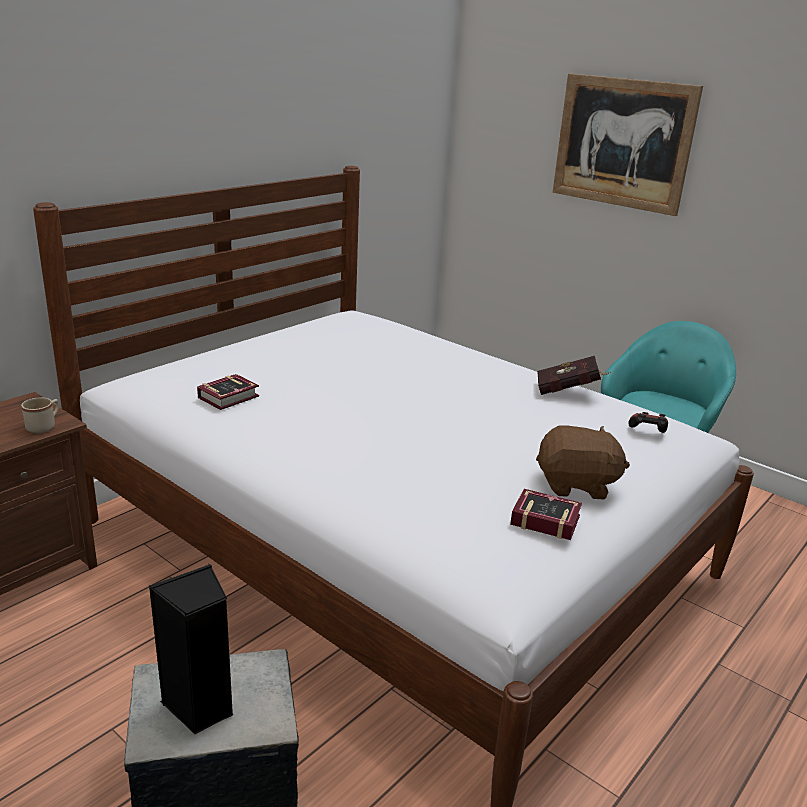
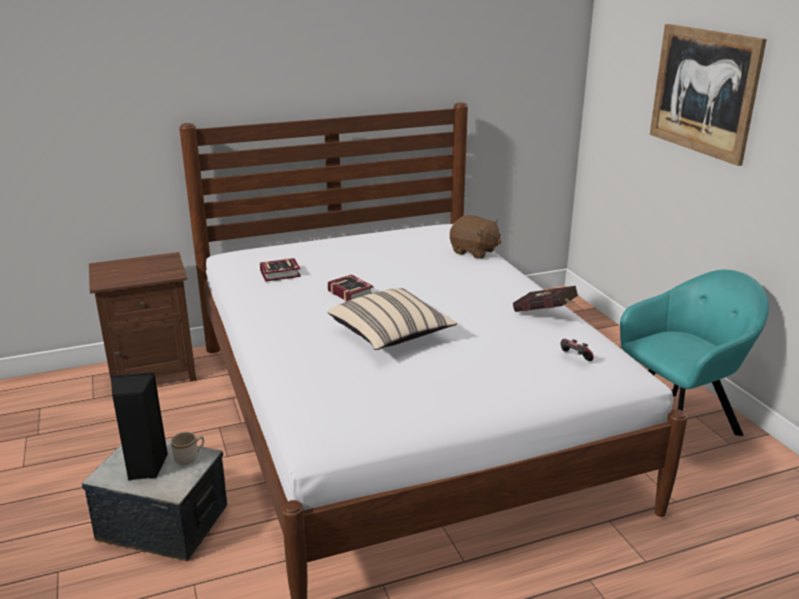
camera: 30 degrees right, 0 degrees up
(44, 426) = (162, 274): beige mug -> beige mug (190, 457)
(448, 447) = (391, 335): none -> beige pillow
(542, 519) = (398, 398): book -> book (350, 292)
(576, 485) = (457, 383): brown plush toy -> brown plush toy (474, 252)

